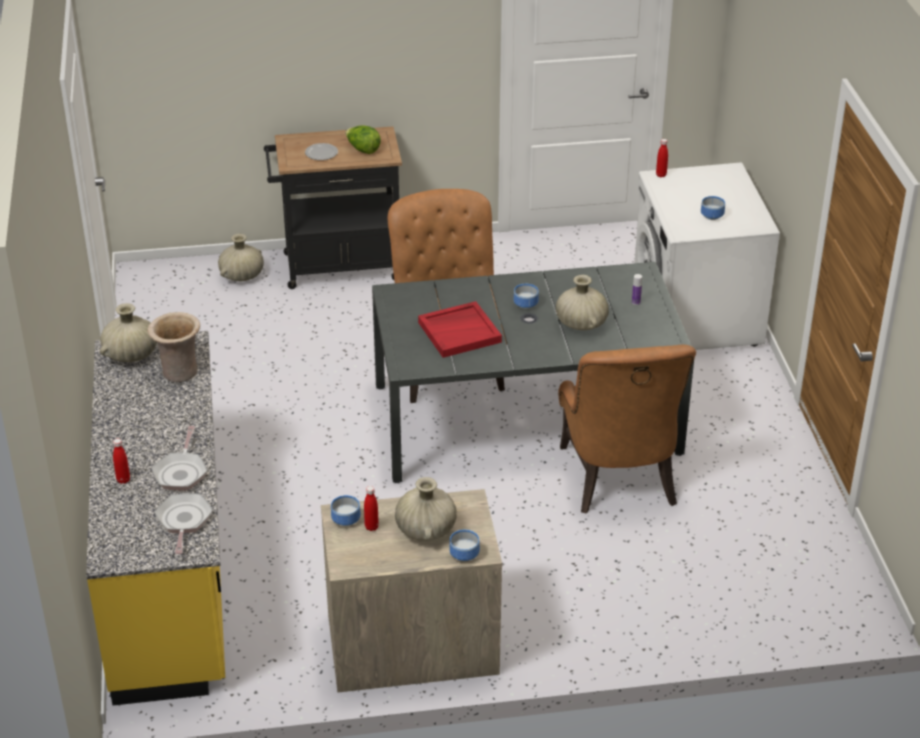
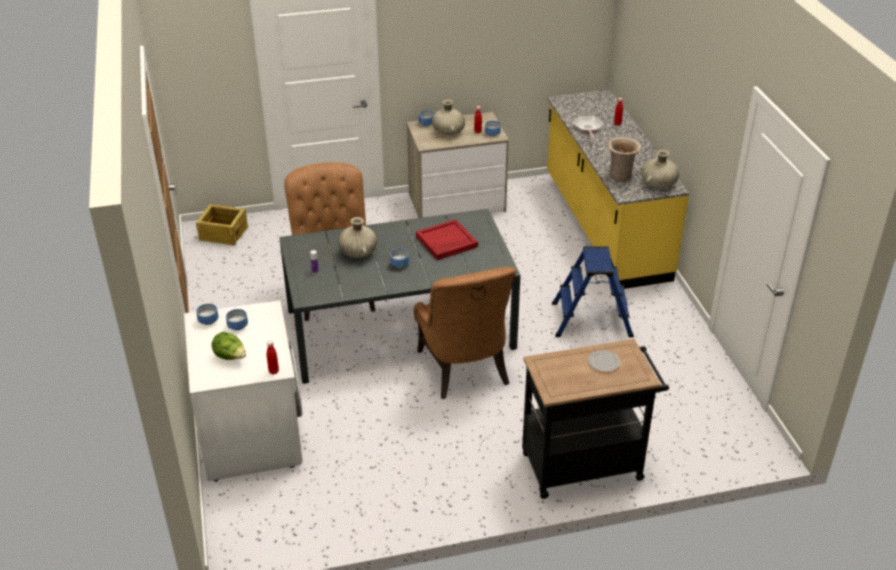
camera: 175 degrees right, 0 degrees up
(184, 521) = (574, 109): frying pan -> none
(241, 276) = (671, 449): beige vase -> none
(262, 417) = (592, 319): none -> blue step ladder
(363, 150) = (565, 369): lettuce -> lettuce (230, 357)
(748, 222) = (207, 321): none -> bowl
(824, 600) = (223, 233): none -> crate

